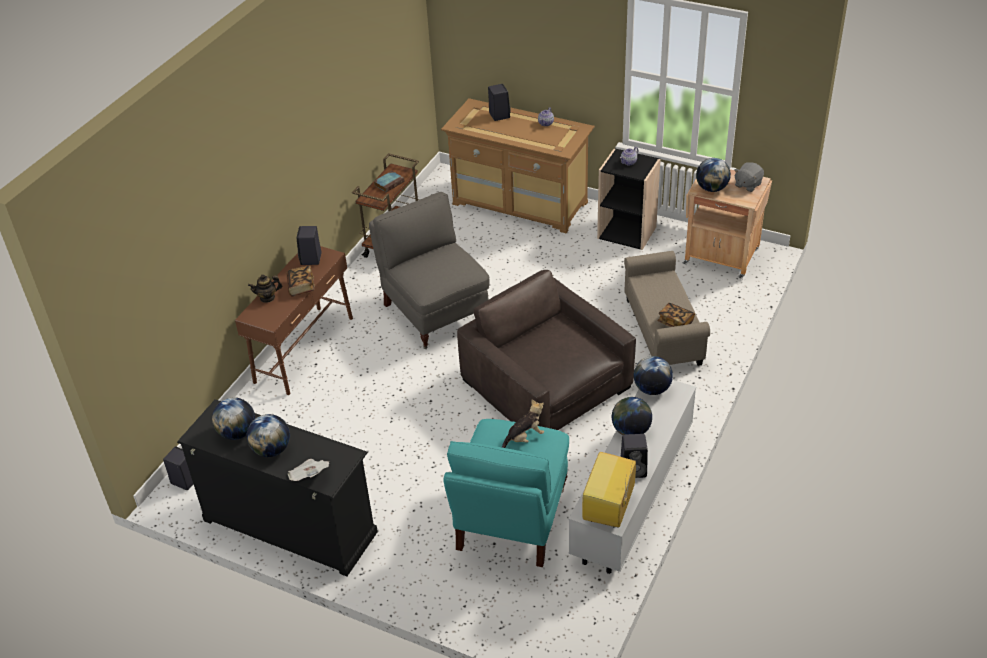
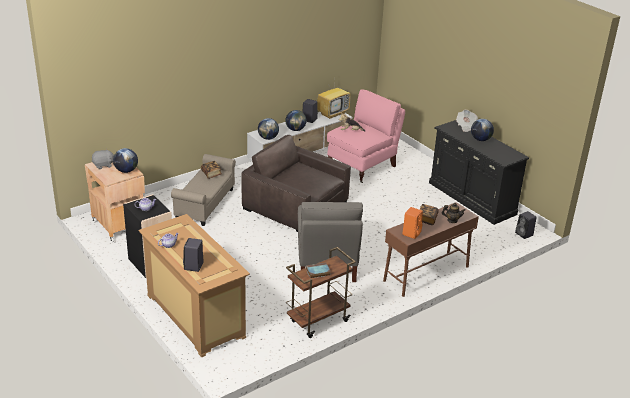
camera: 155 degrees left, 10 degrees down
(237, 432) = (496, 150): globe -> none
(311, 259) = (411, 233): black speaker -> orange speaker
(511, 520) = (362, 166): turquoise armchair -> pink armchair
(546, 384) = (295, 205): brown armchair -> brown armchair turned 135 degrees clockwise

